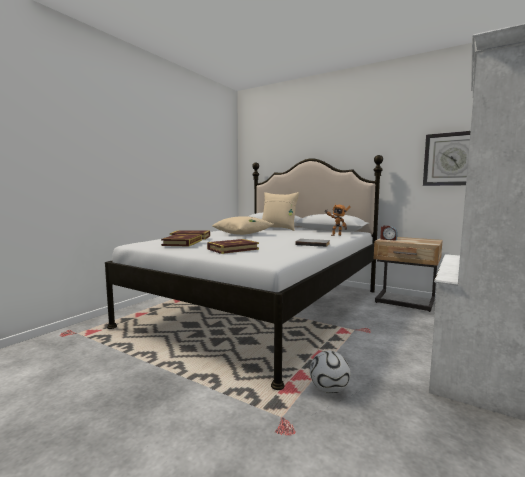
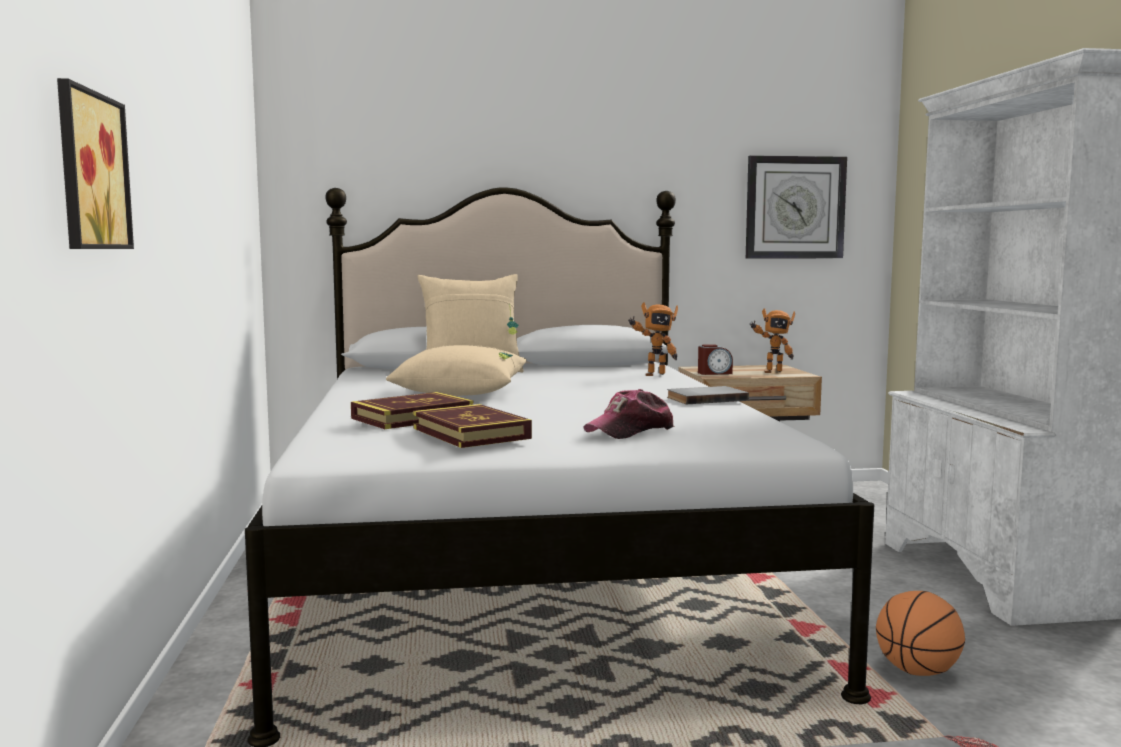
camera: 40 degrees left, 0 degrees up
(82, 156) = (86, 171): none -> picture
(233, 249) = (630, 431): book -> cap
(329, 390) = (917, 672): football -> basketball
(420, 241) = (771, 372): none -> toy robot

